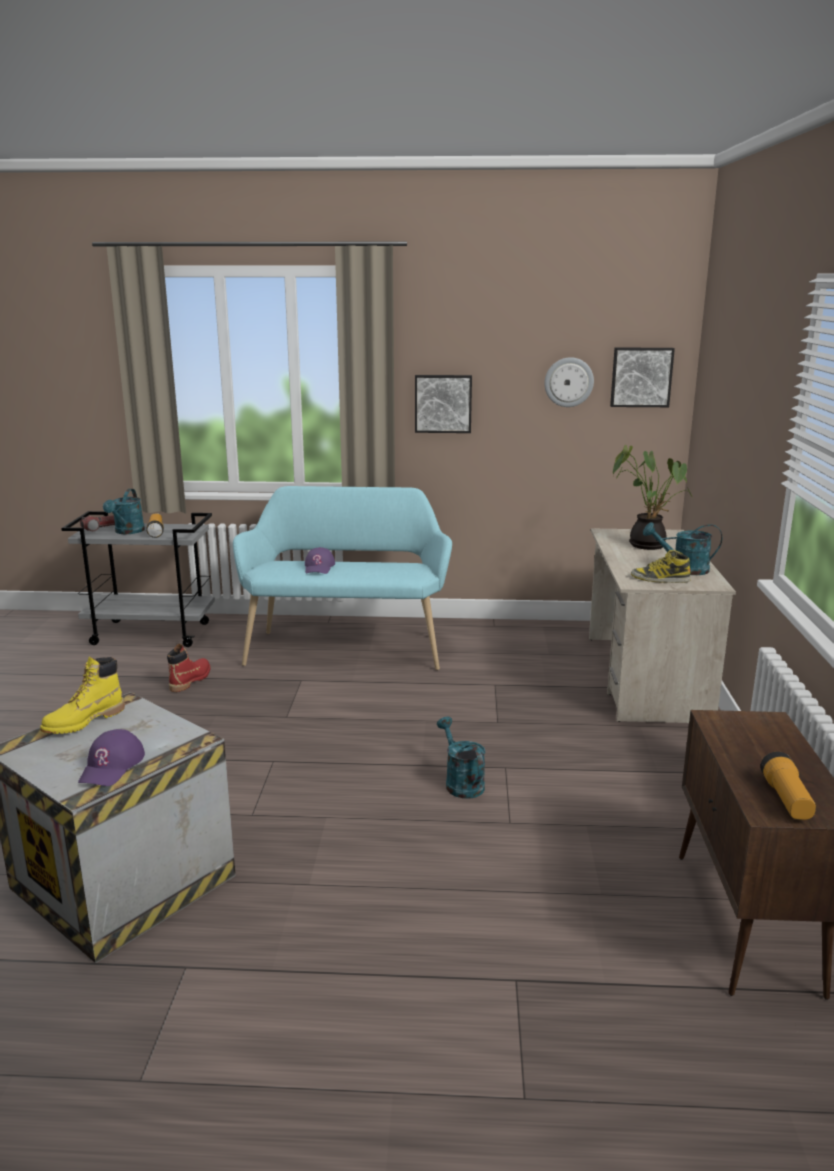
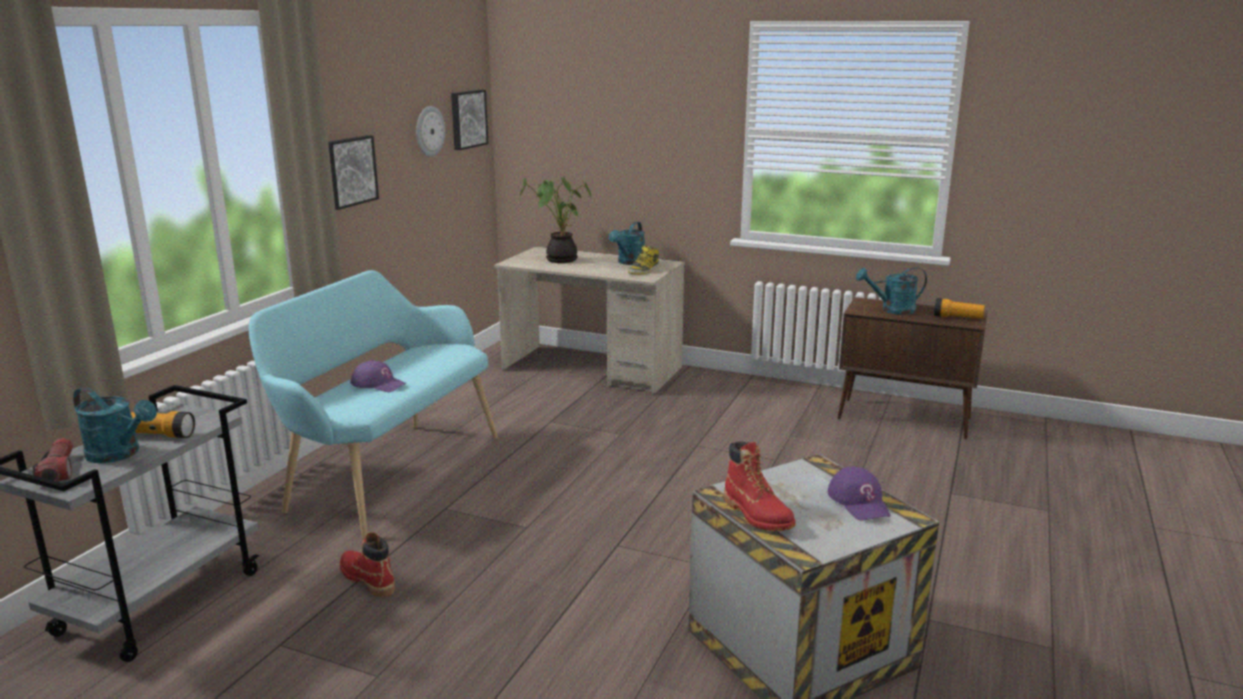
camera: 70 degrees left, 0 degrees up
(84, 722) = (757, 515): yellow boot -> red boot
(112, 766) = (859, 502): purple cap -> purple cap turned 45 degrees clockwise
(461, 782) = (710, 466): turquoise watering can -> turquoise watering can (892, 310)

